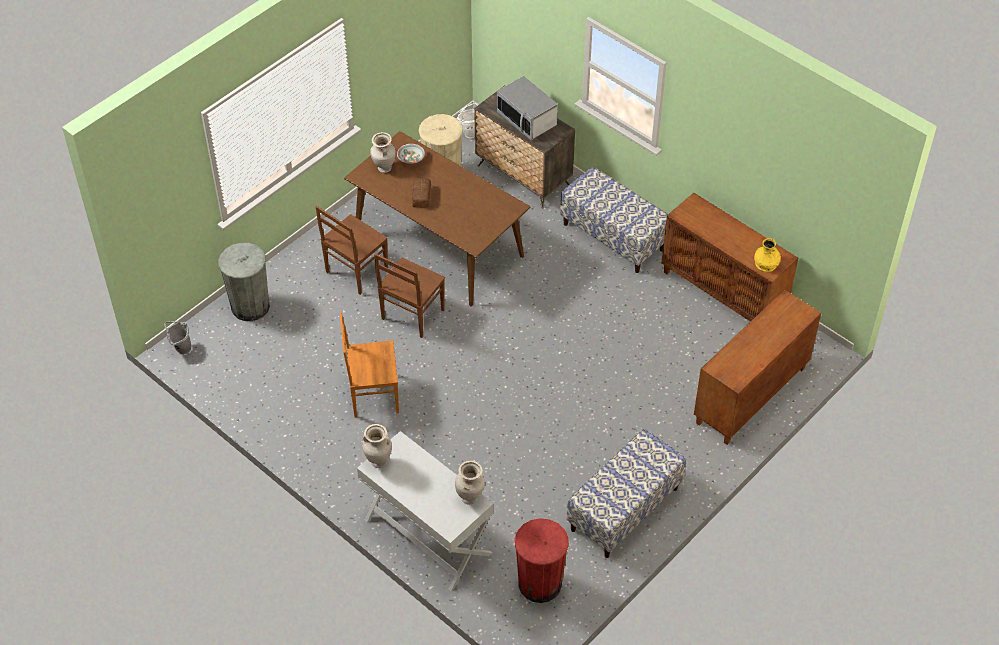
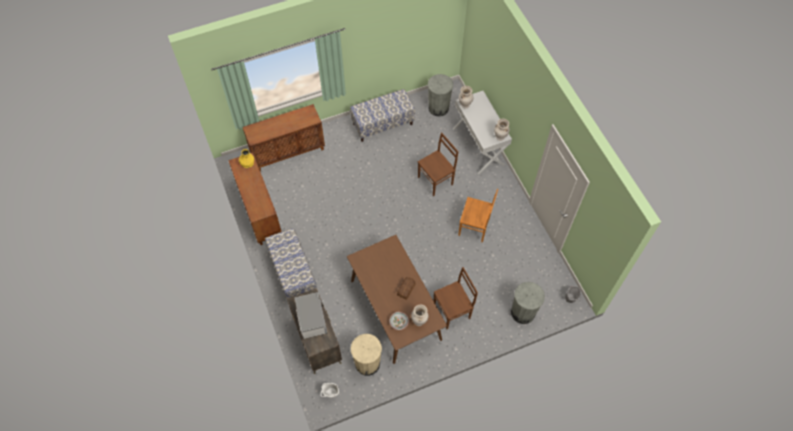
camera: 155 degrees left, 10 degrees up
(412, 315) = (433, 267): brown chair -> brown chair (436, 180)
(539, 583) = (438, 108): red trash can -> grey trash can

